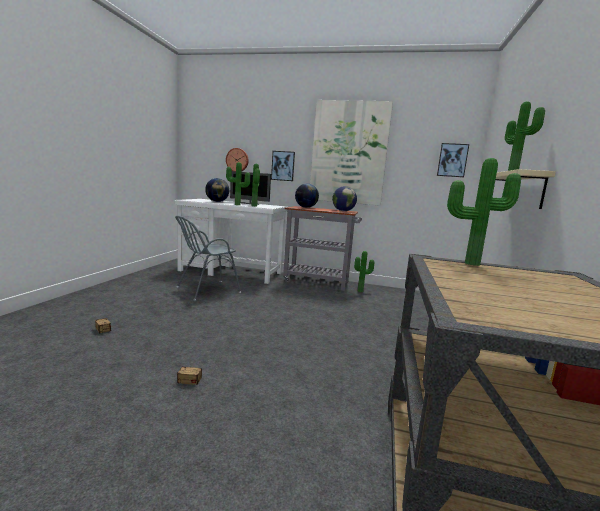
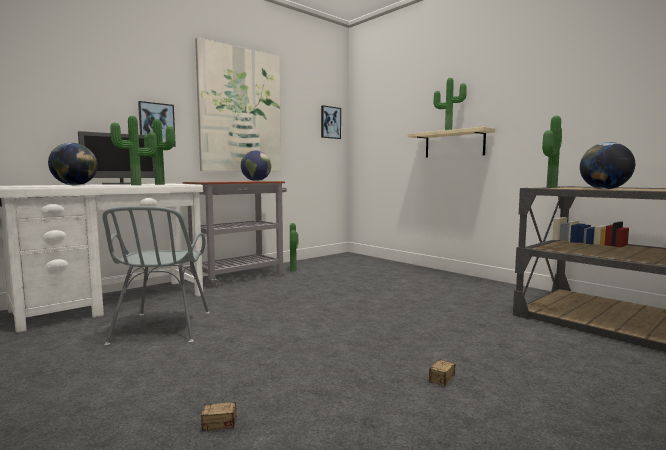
camera: 55 degrees left, 5 degrees down
(237, 160) = (72, 113): wall clock -> none
(306, 207) = (211, 181): globe -> globe (604, 189)

